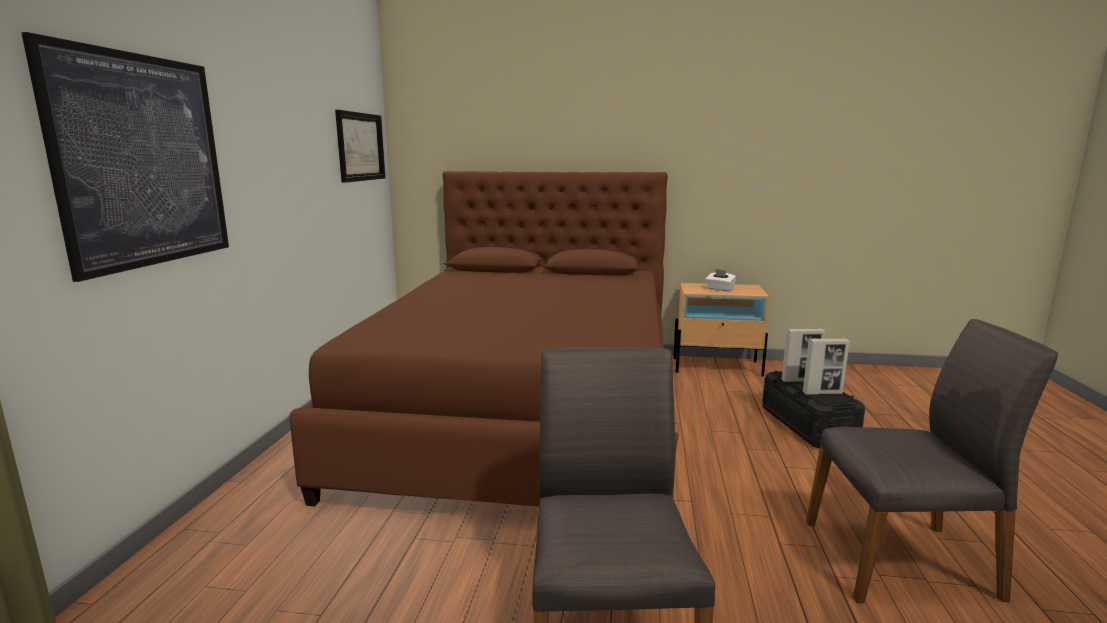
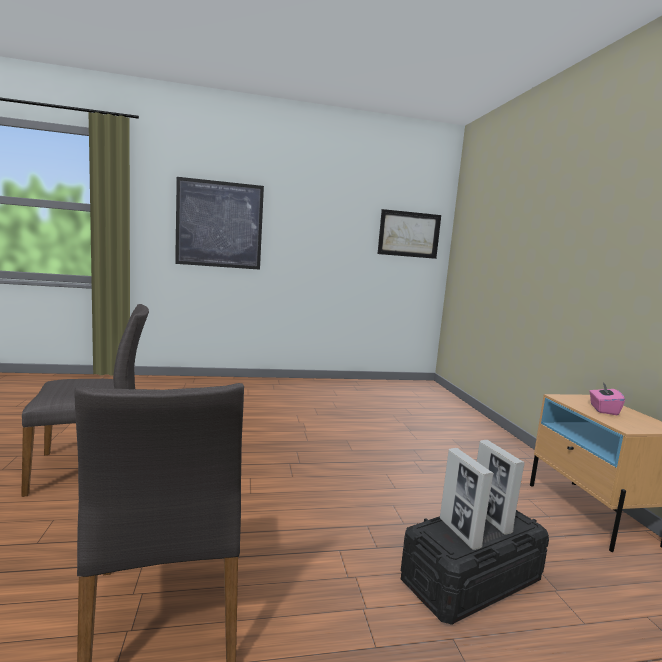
camera: 70 degrees right, 5 degrees down
(527, 411) = (361, 425): brown bed -> none
(720, 289) = (603, 410): white tissue box -> pink tissue box

